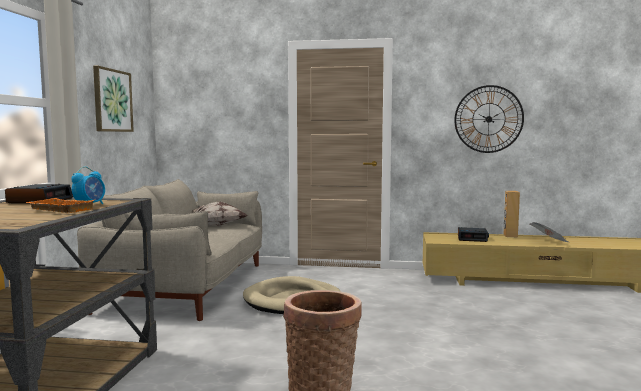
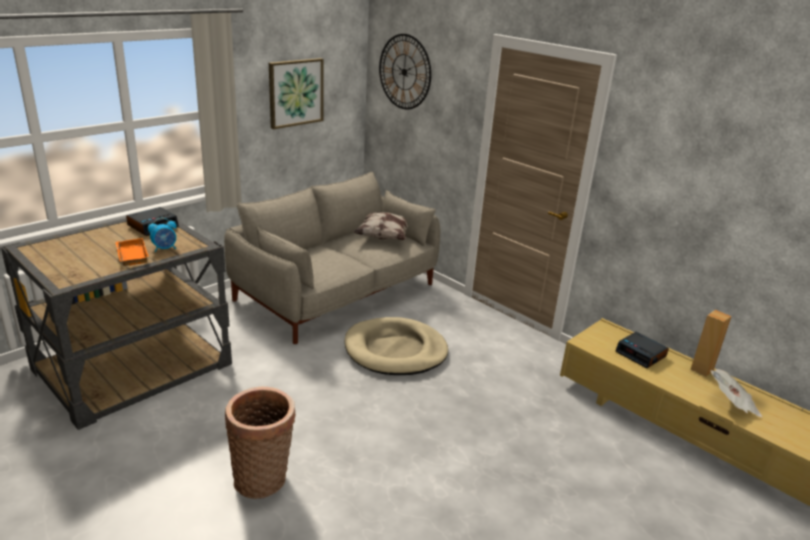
camera: 35 degrees right, 20 degrees up
(488, 119) = (721, 204): wall clock -> wall clock (404, 72)

